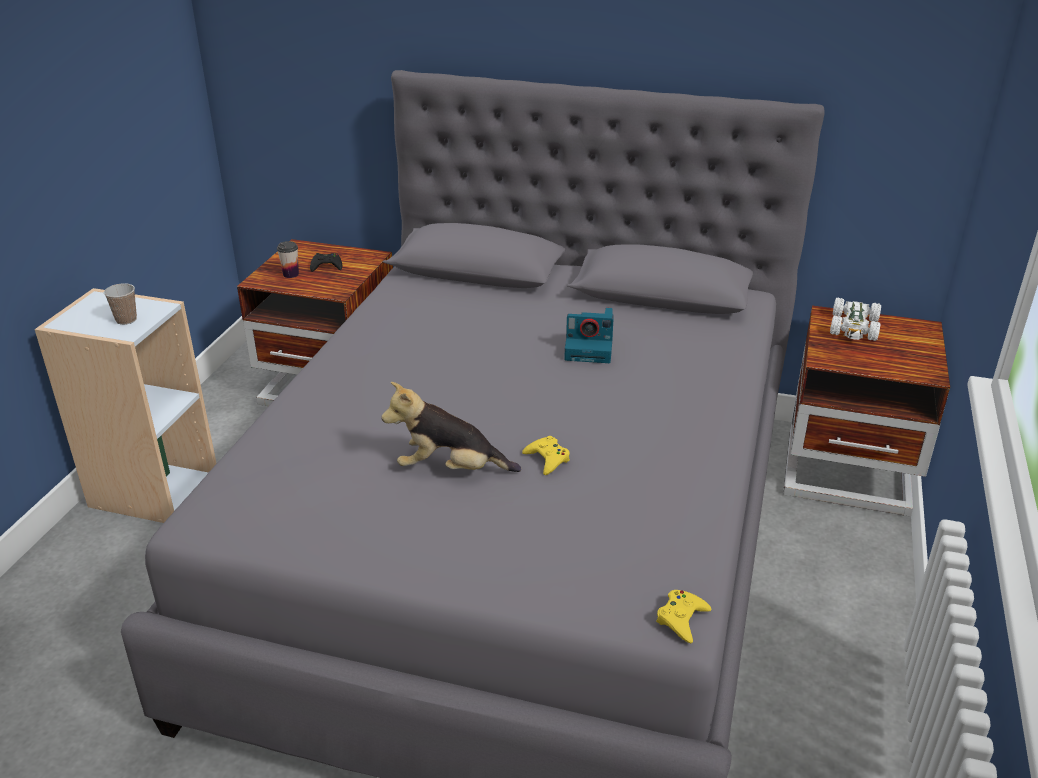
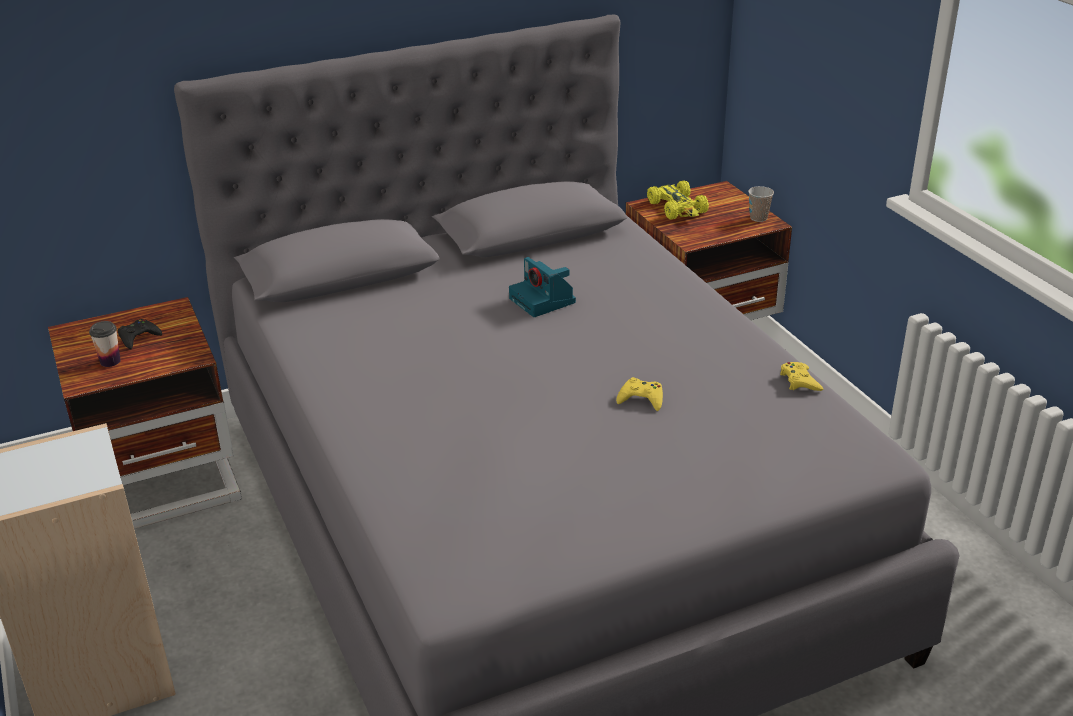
camera: 40 degrees left, 0 degrees up
(126, 320) = (72, 468): cup -> cup (758, 218)
(450, 469) = (582, 444): plush toy -> none
(590, 349) = (543, 301): camera -> camera turned 90 degrees clockwise
(682, 619) = (881, 454): yellow game controller -> yellow game controller (799, 381)
(854, 327) = (678, 208): white toy car -> yellow toy car

